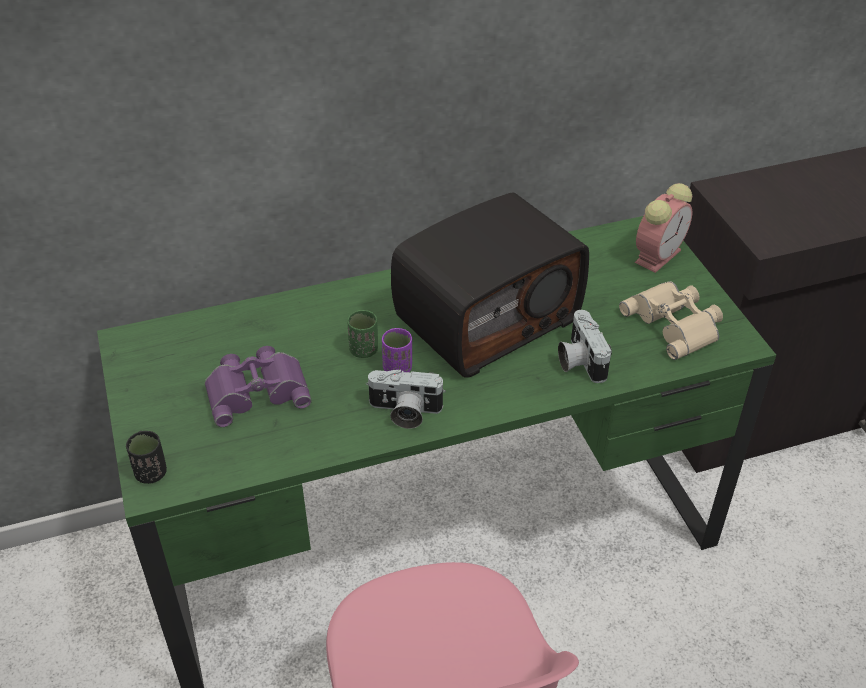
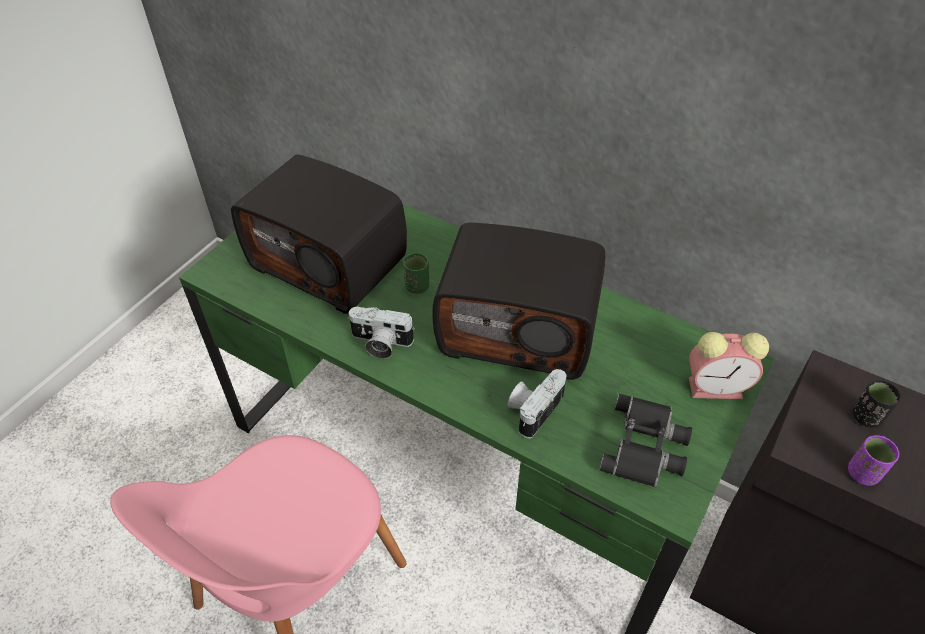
camera: 50 degrees right, 5 degrees up
(151, 473) = (220, 264): black cup -> black cup (866, 417)
(257, 390) = (330, 262): purple binoculars -> radio
(397, 369) = (417, 314): purple cup -> purple cup (863, 473)
(404, 412) = (380, 343): camera -> camera turned 45 degrees counterclockwise
(675, 323) = (646, 447): beige binoculars -> black binoculars

